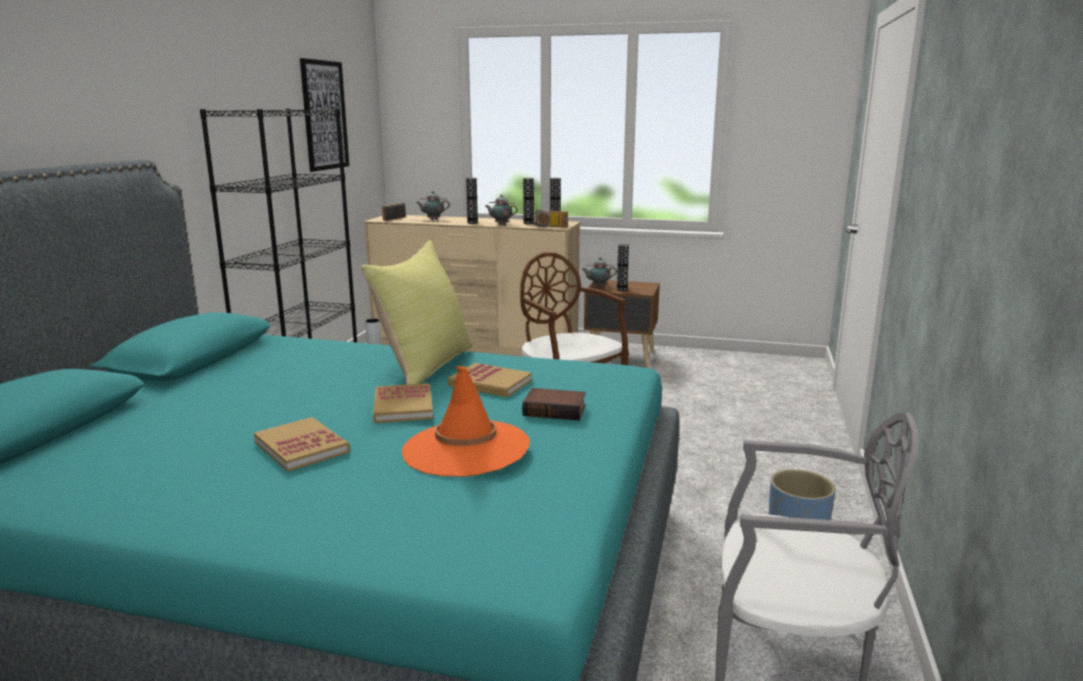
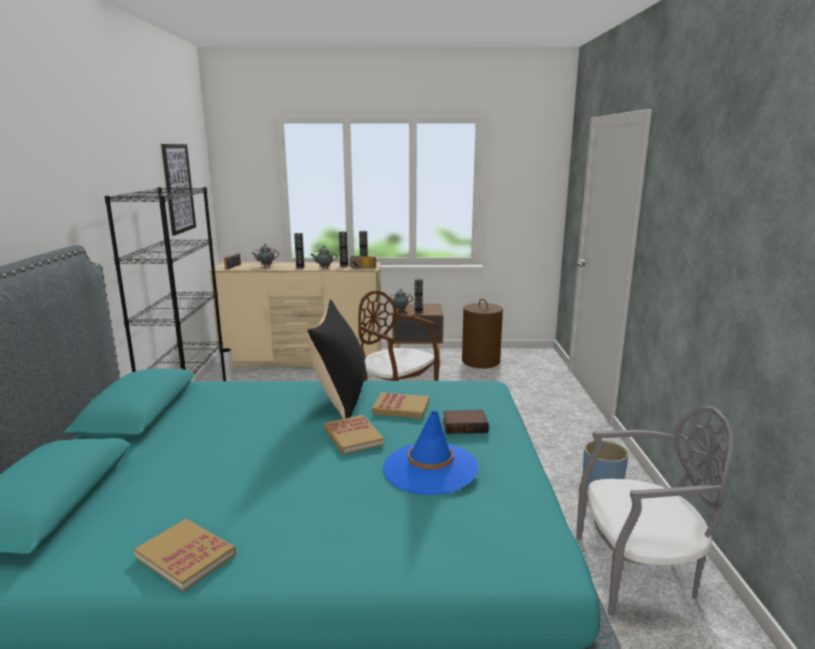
camera: 15 degrees left, 0 degrees up
(301, 447) = (303, 484): book -> book (186, 556)
(426, 365) = (341, 397): yellow pillow -> black pillow
(465, 449) = (430, 468): orange hat -> blue hat
(708, 366) = (481, 361): none -> brown laundry basket

